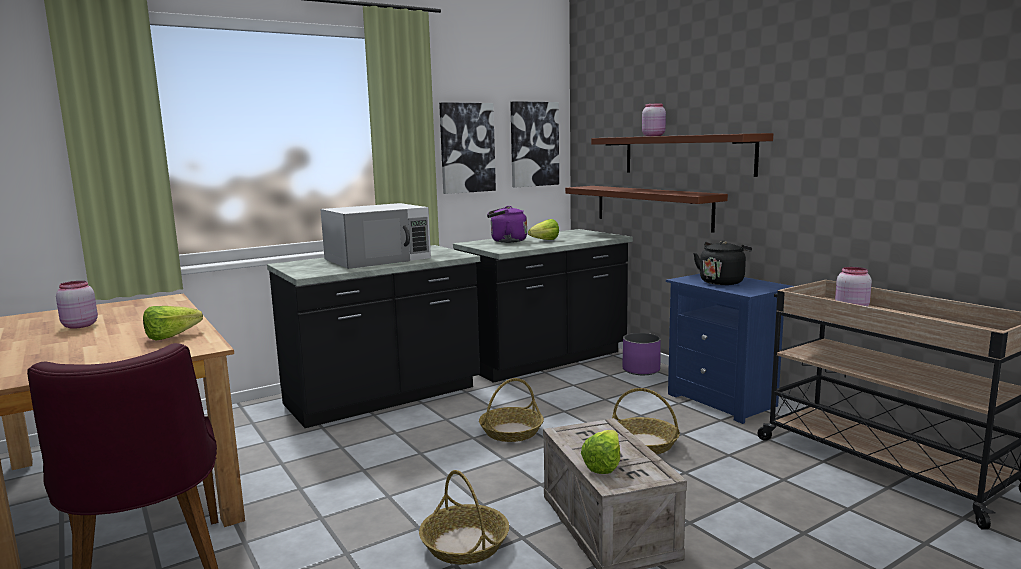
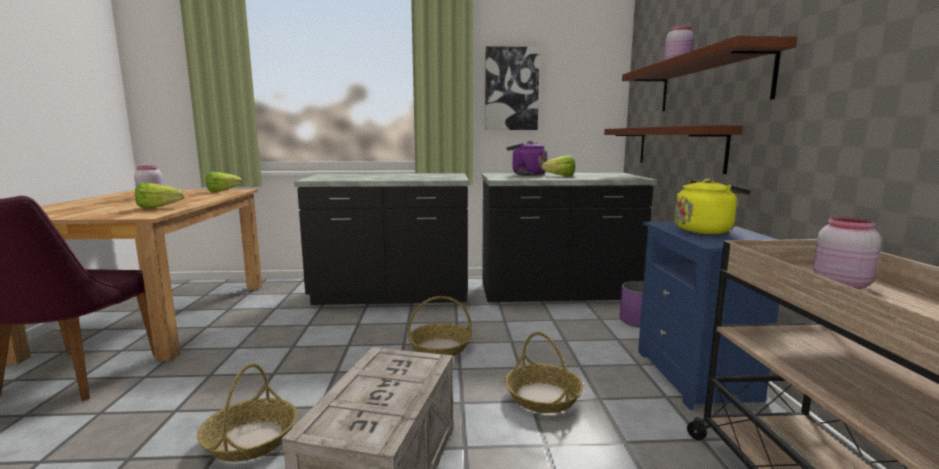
camera: 30 degrees right, 0 degrees up
(378, 258) = (391, 176): white microwave -> none
(534, 144) = (585, 88): picture -> none
(606, 464) = (354, 402): lettuce -> lettuce (225, 191)
(722, 282) = (705, 230): black kettle -> yellow kettle

